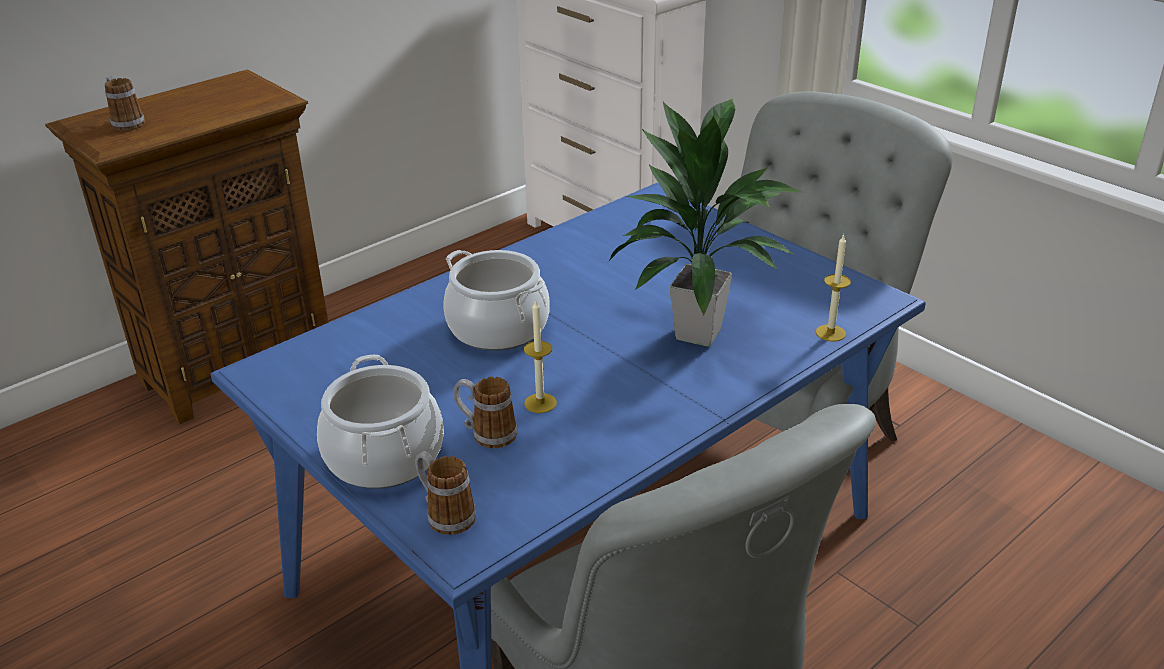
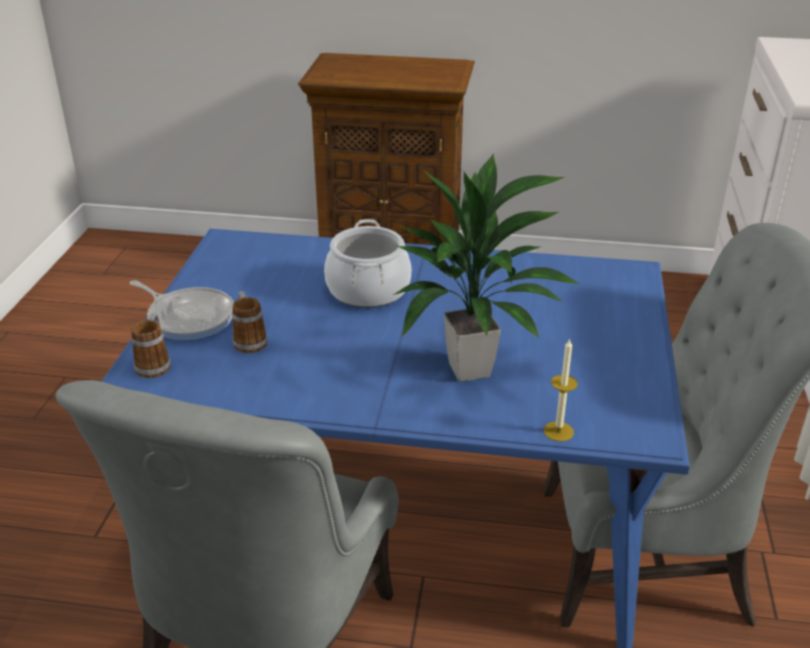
camera: 50 degrees right, 0 degrees up
(126, 123) = (349, 66): mug -> none
(384, 457) = (188, 317): cooking pot -> frying pan
(540, 403) = (304, 344): candle -> none

